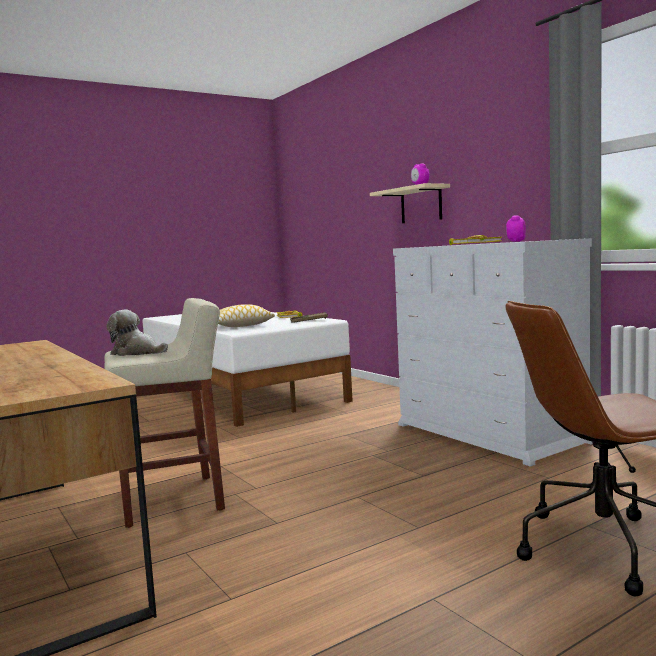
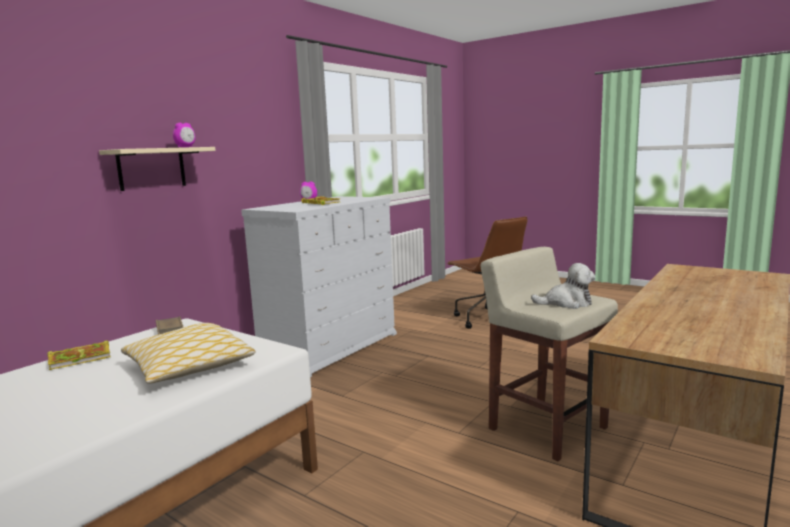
camera: 110 degrees left, 5 degrees up
(136, 353) = (566, 303): plush toy -> plush toy turned 90 degrees counterclockwise

